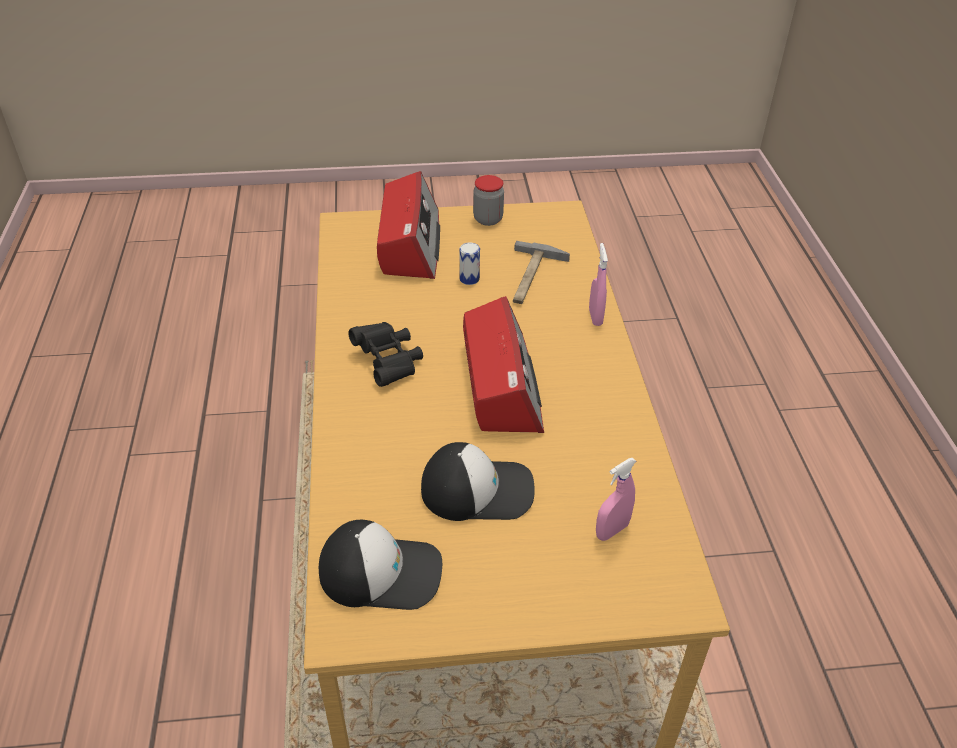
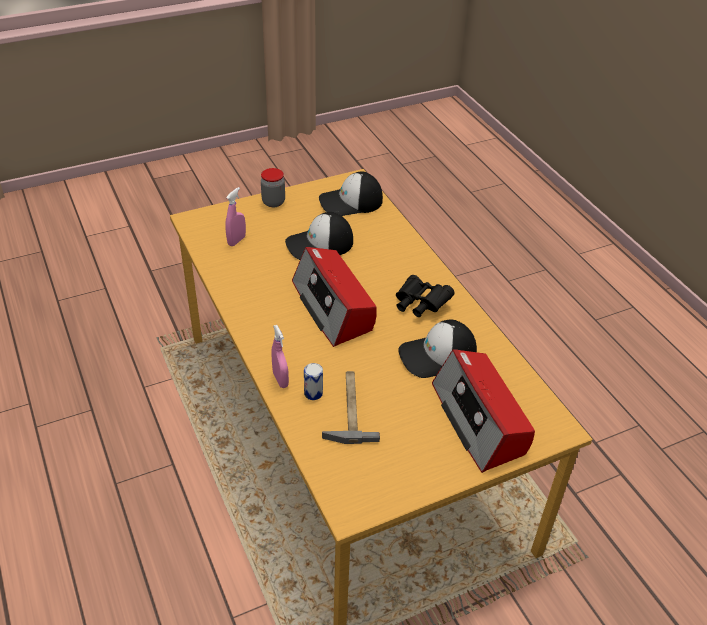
camera: 160 degrees right, 0 degrees up
(409, 303) = (437, 356): none -> cap
(469, 279) = (403, 392): can -> can (313, 393)
(488, 219) = (424, 475): jar -> jar (273, 202)

